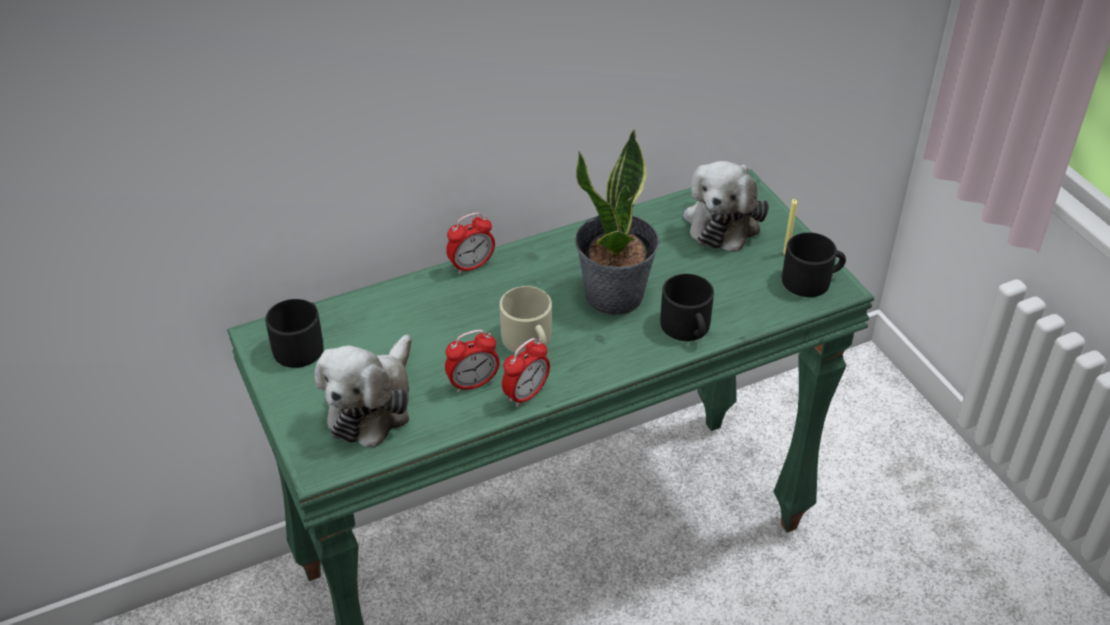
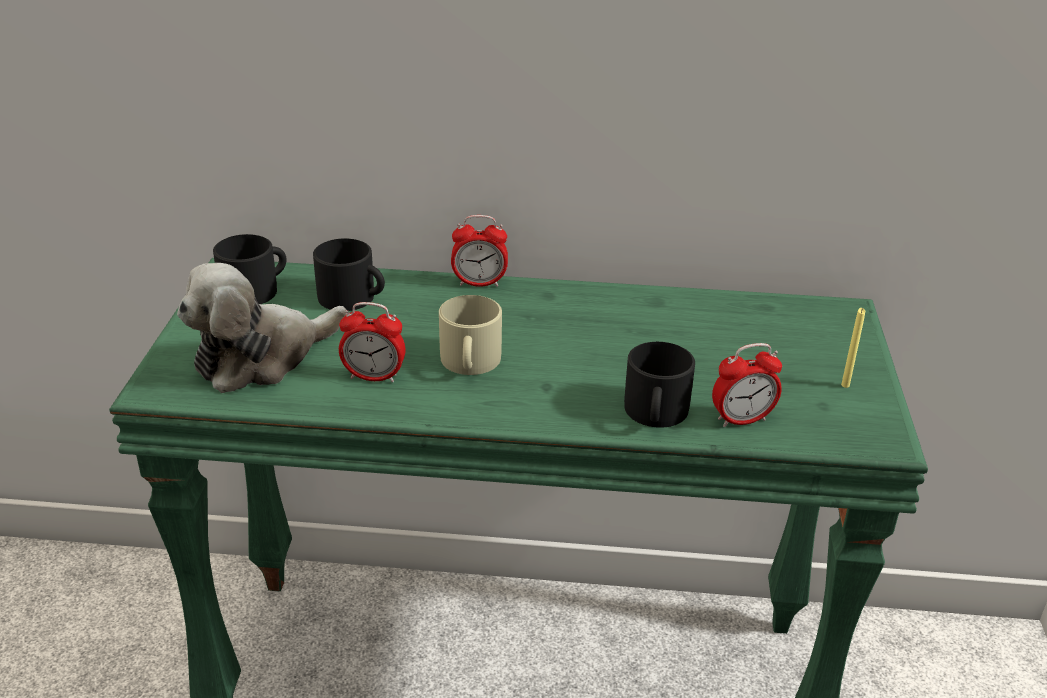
camera: 30 degrees right, 10 degrees down
(526, 394) = (416, 406): alarm clock -> alarm clock (742, 420)
(615, 295) = (602, 356): potted plant -> none
(724, 220) = (795, 332): plush toy -> none
(812, 280) = (855, 422): black mug -> black mug (352, 298)

